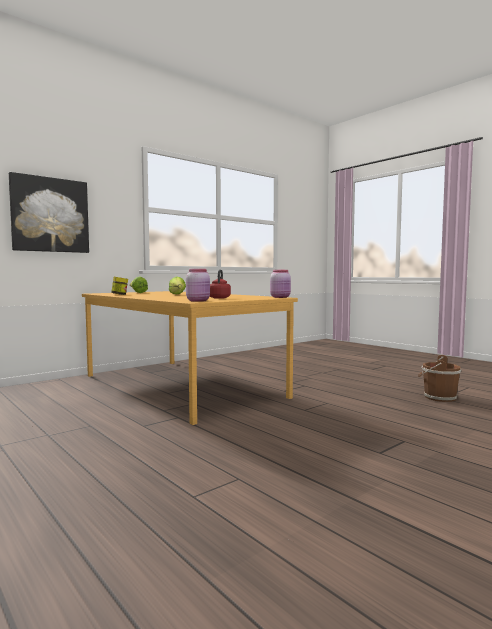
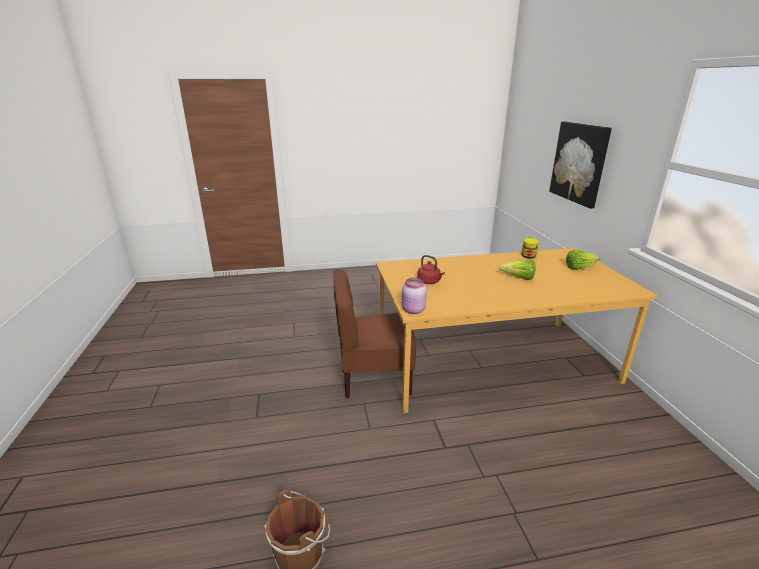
camera: 120 degrees right, 20 degrees up
(198, 301) = (393, 267): pink jar -> none
(263, 413) = (374, 378): none -> brown chair

